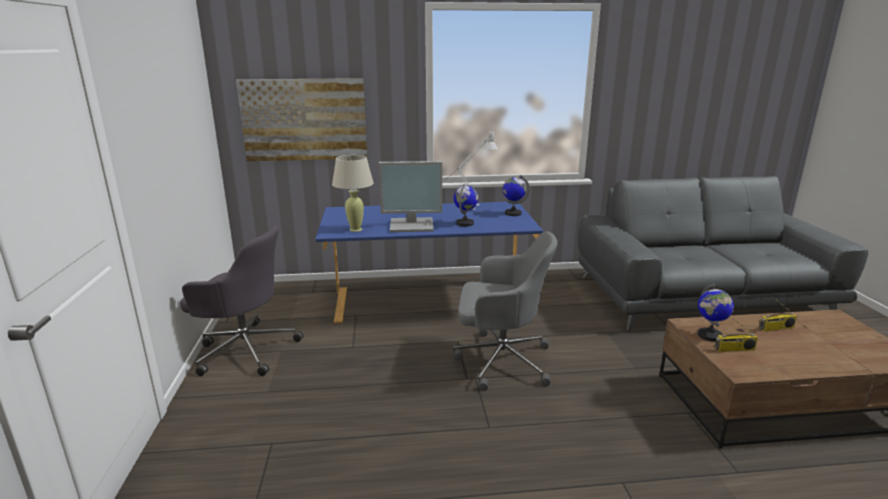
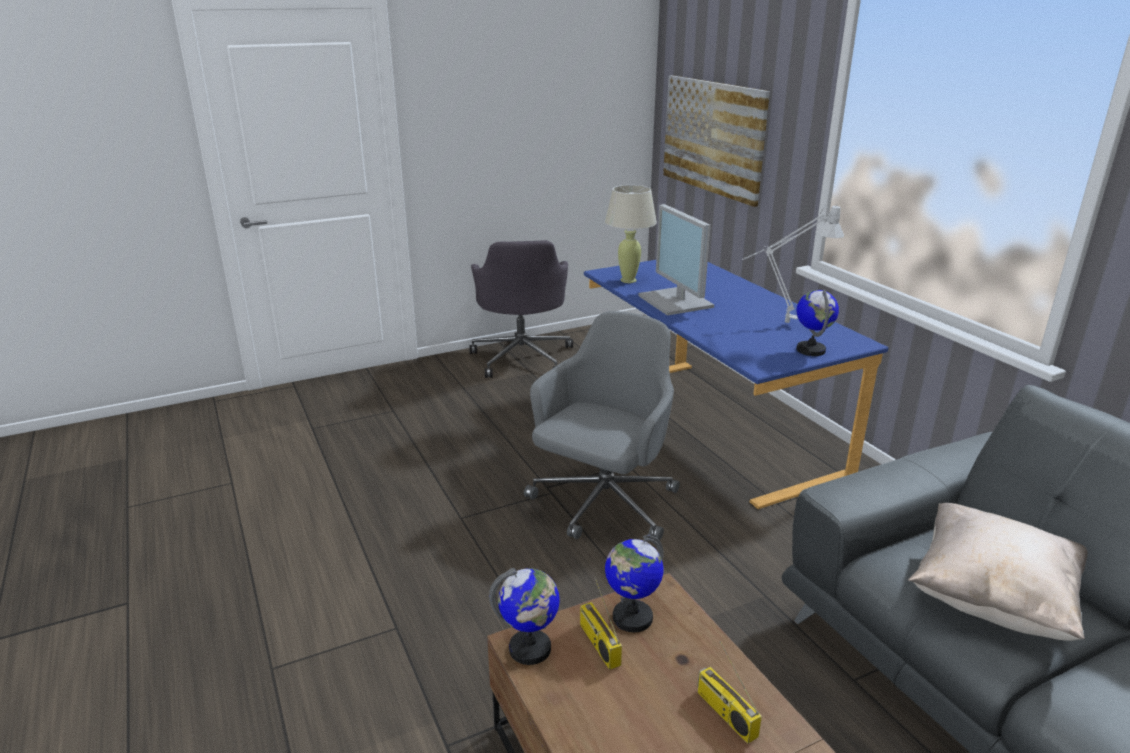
camera: 70 degrees right, 5 degrees up
(465, 223) = (720, 327): globe -> globe (530, 649)
(500, 360) = (603, 504): grey office chair -> grey office chair turned 135 degrees counterclockwise
(693, 256) = (991, 599): none -> beige pillow

